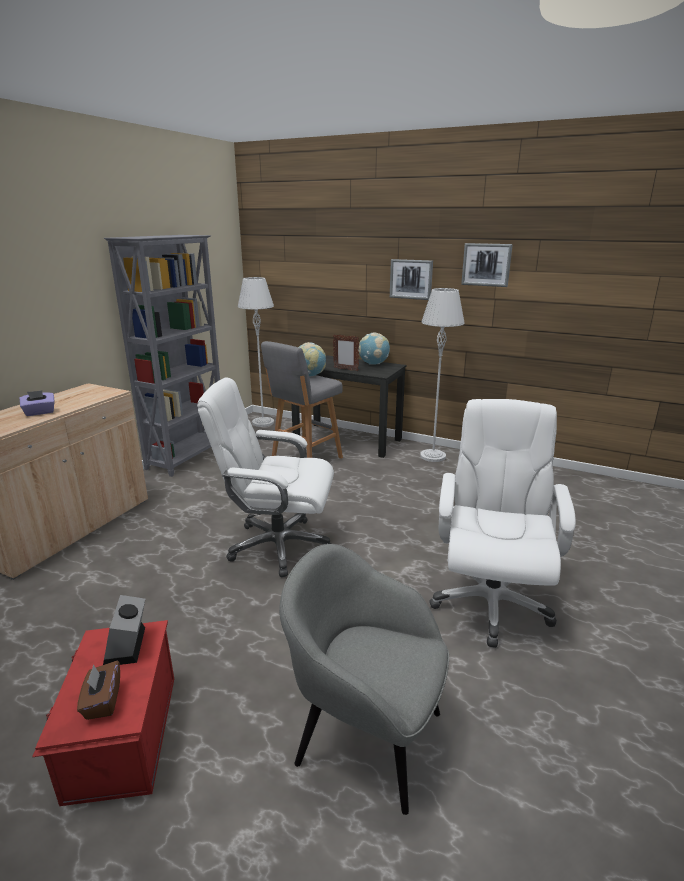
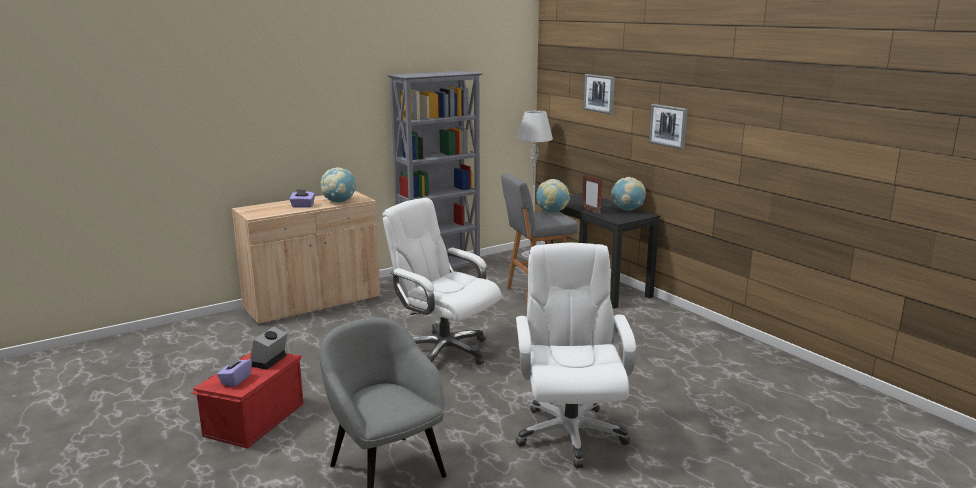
camera: 30 degrees right, 5 degrees down
(85, 399) = (339, 202): none -> globe
(102, 701) = (235, 380): brown tissue box -> purple tissue box
(433, 456) = (666, 318): grey floor lamp -> none
(486, 264) = (733, 117): picture -> picture (599, 93)
(490, 602) = (570, 433): white office chair -> white office chair turned 45 degrees counterclockwise

